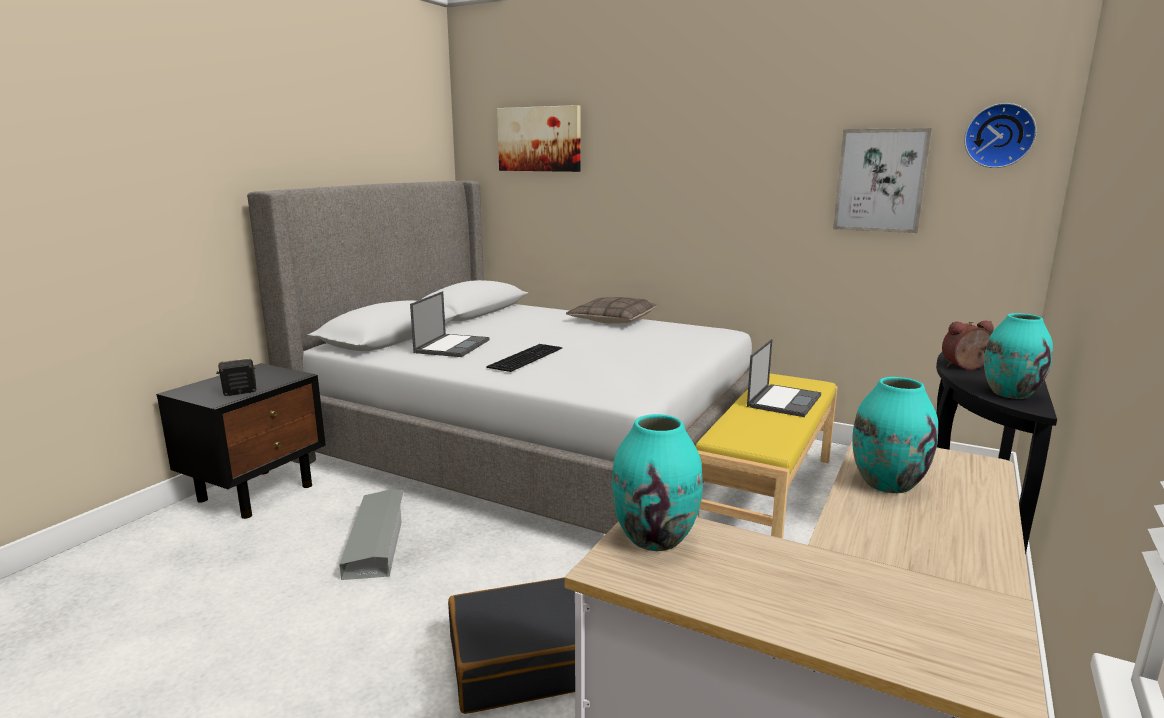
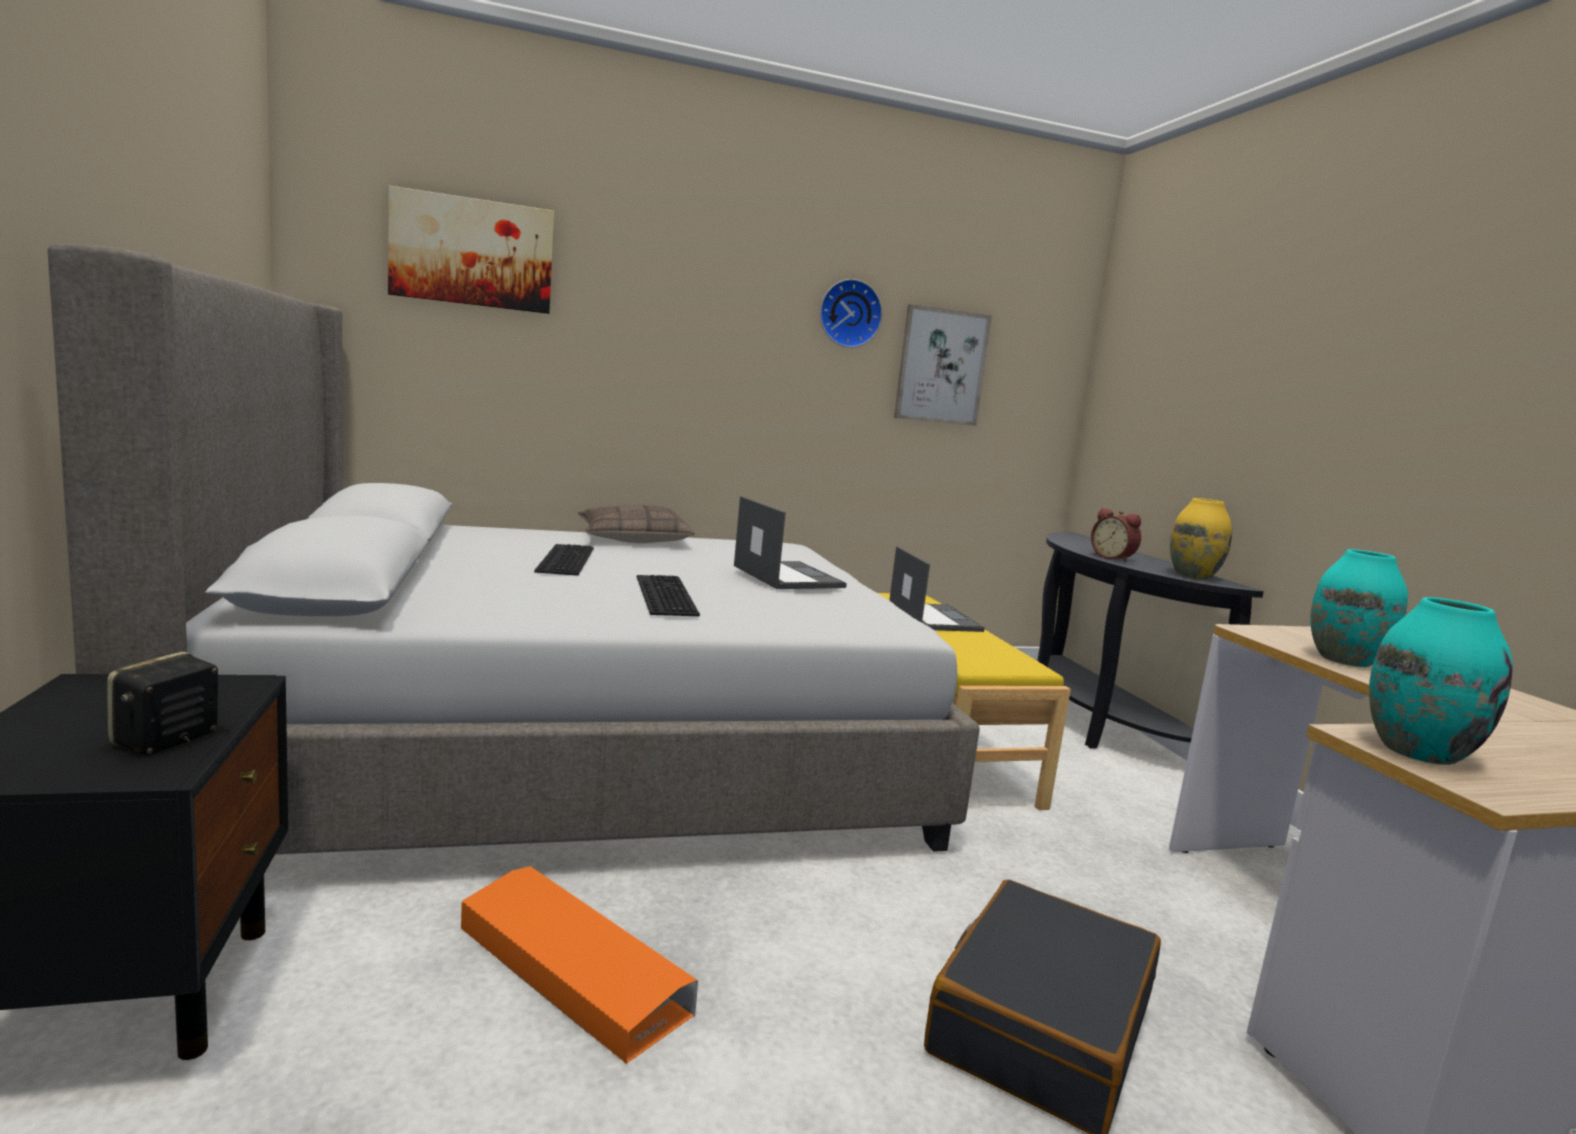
camera: 45 degrees left, 5 degrees down
(376, 540) = (571, 970): grey storage box -> orange storage box
(452, 346) = (503, 590): laptop -> laptop (786, 576)
(528, 330) = (563, 559): none -> keyboard
(966, 367) = (1113, 558): alarm clock -> alarm clock turned 75 degrees counterclockwise
(999, 136) = (1042, 332): wall clock -> wall clock (849, 313)
(1010, 393) = (1192, 575): turquoise vase -> yellow vase

